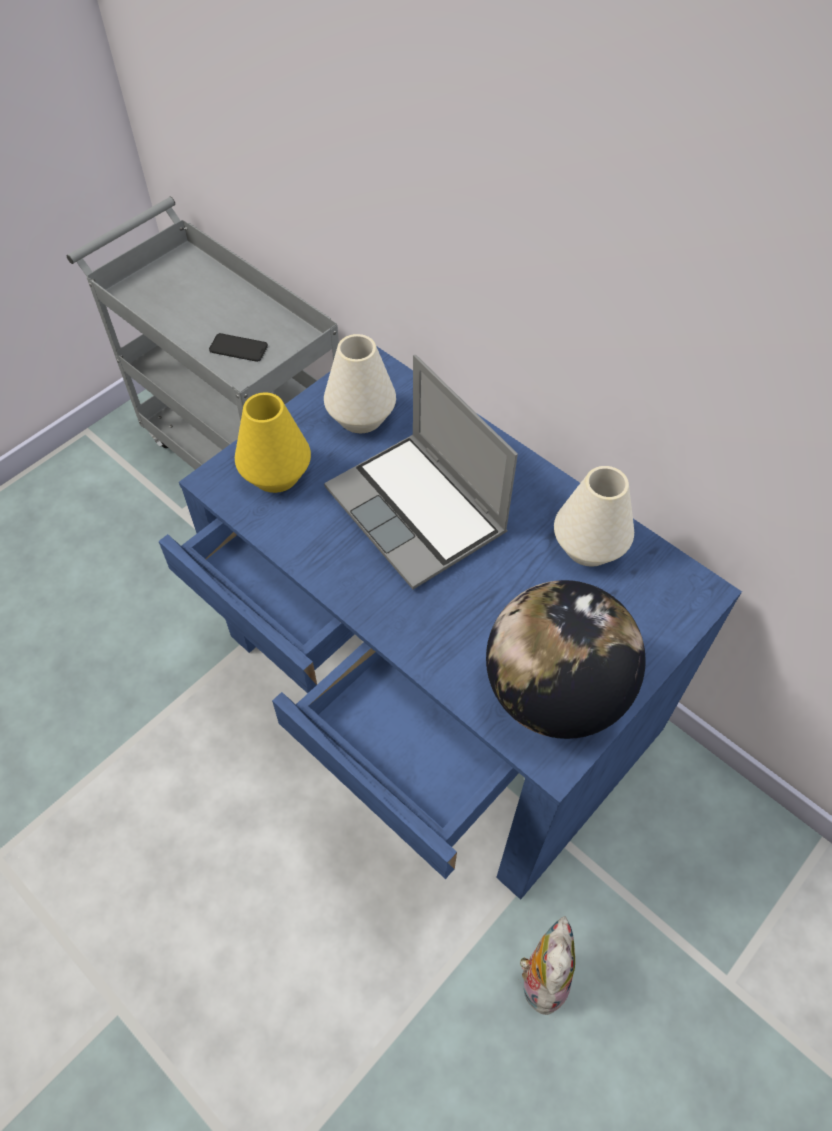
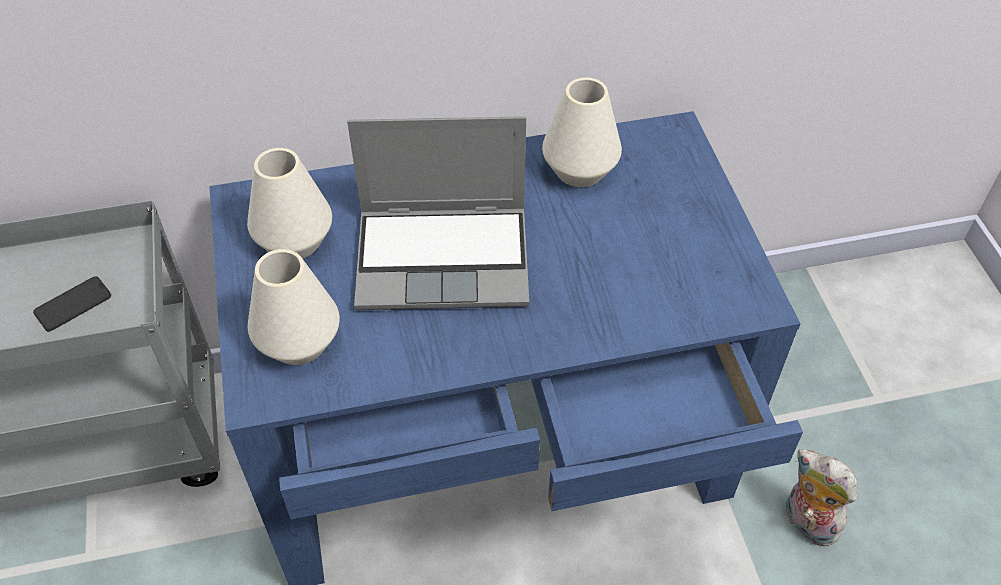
camera: 55 degrees left, 5 degrees down
(276, 474) = (299, 342): yellow vase -> white vase
(554, 693) = (701, 270): globe -> none

